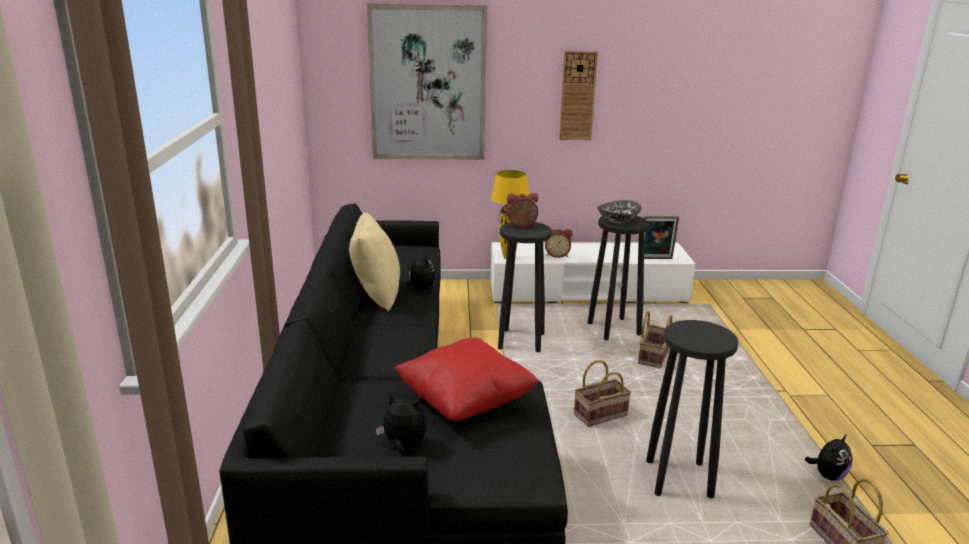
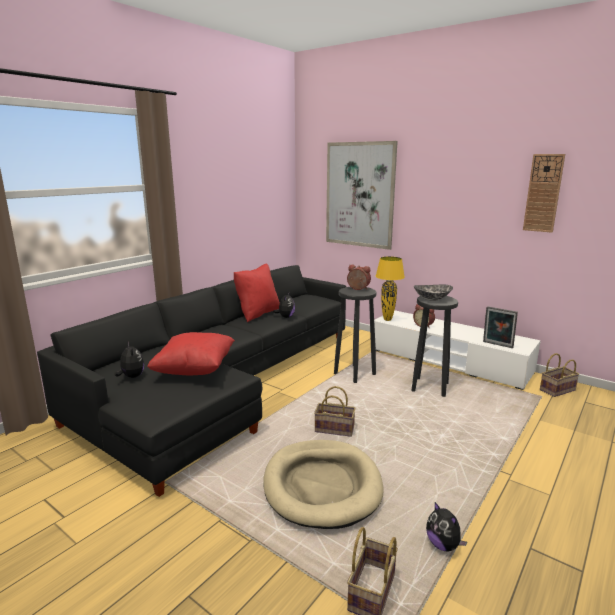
camera: 40 degrees right, 5 degrees down
(376, 294) = (257, 314): beige pillow -> red pillow
(577, 96) = (459, 207): wall clock -> wall clock (543, 193)
(652, 357) = (431, 412): basket -> basket (557, 389)
(678, 478) = (322, 486): black stool -> beige dog bed
(828, 476) = (443, 545): plush toy -> plush toy turned 60 degrees clockwise

